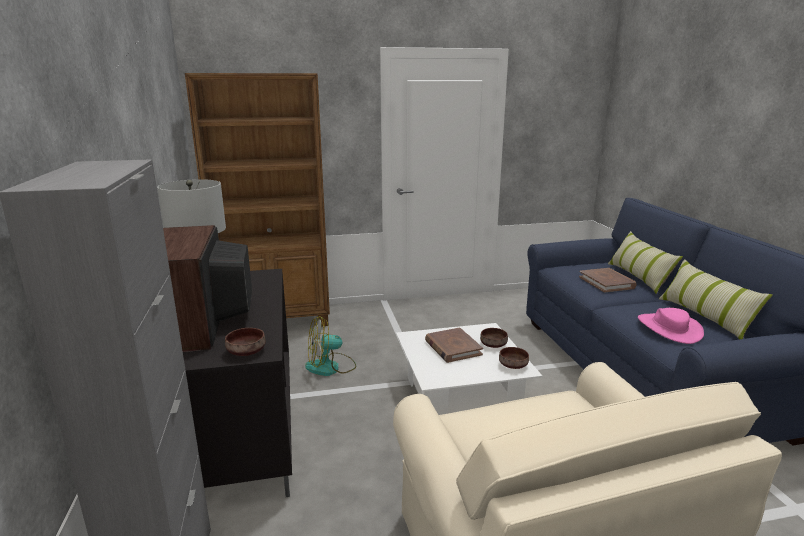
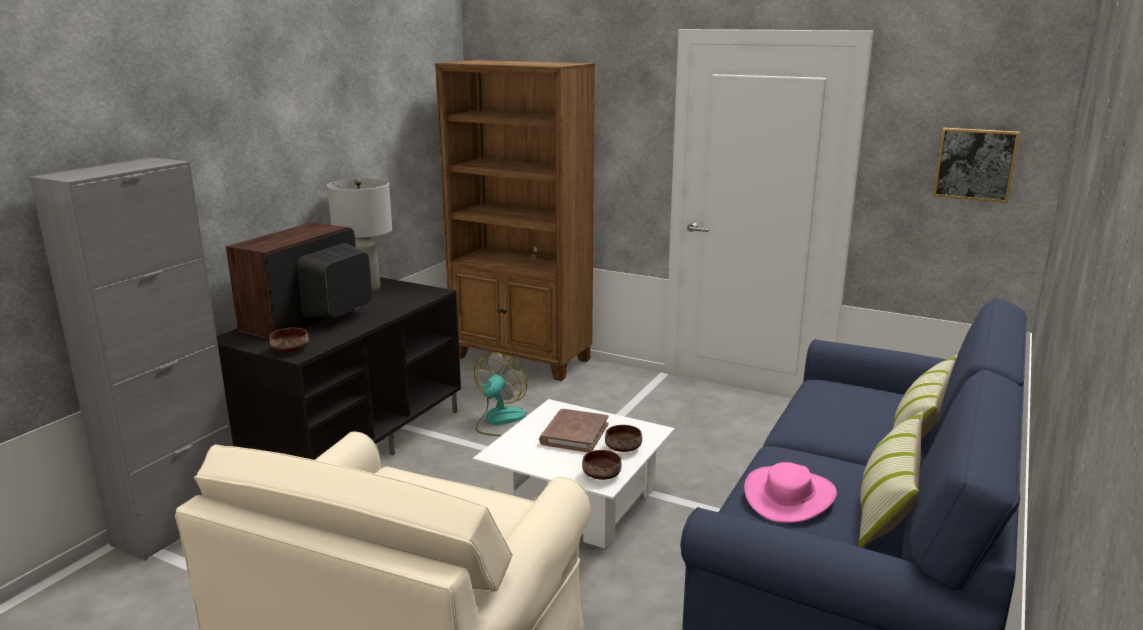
camera: 40 degrees right, 0 degrees up
(330, 367) = (500, 421): fan -> fan turned 90 degrees clockwise
(564, 128) = (975, 164): none -> picture
(607, 282) = (846, 420): brown book -> none

